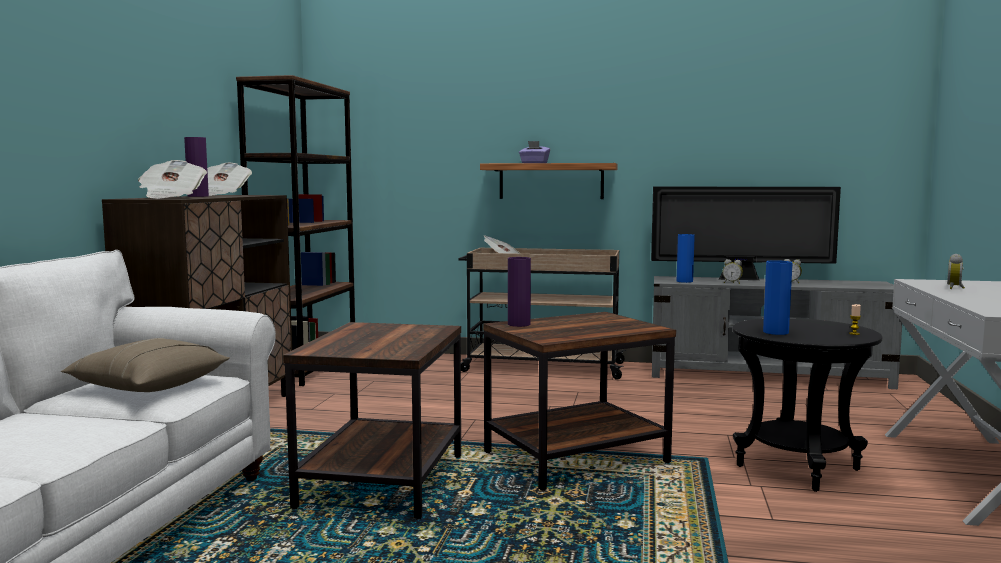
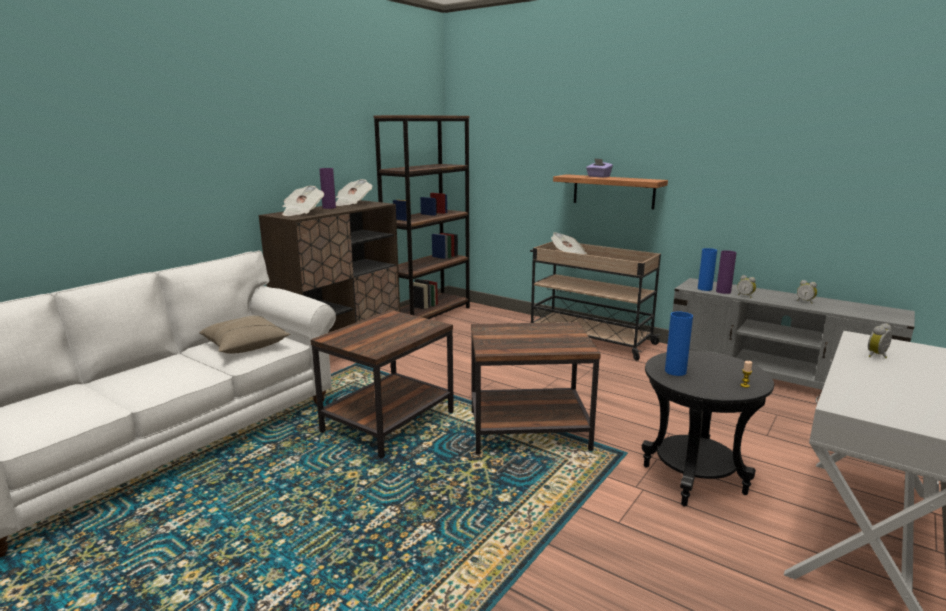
camera: 25 degrees right, 10 degrees up
(519, 324) = (492, 329): purple vase -> purple vase (723, 291)
(741, 279) = (763, 291): television -> none

